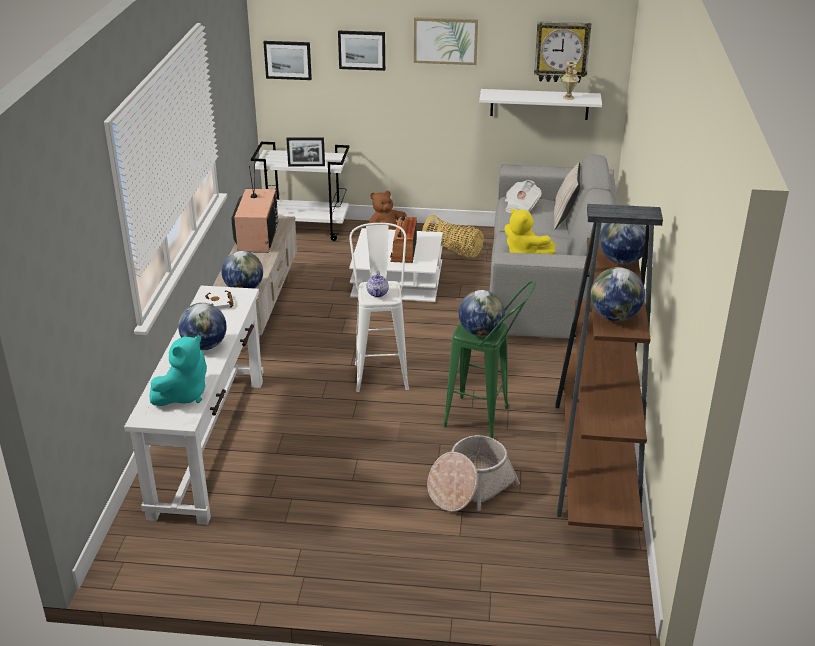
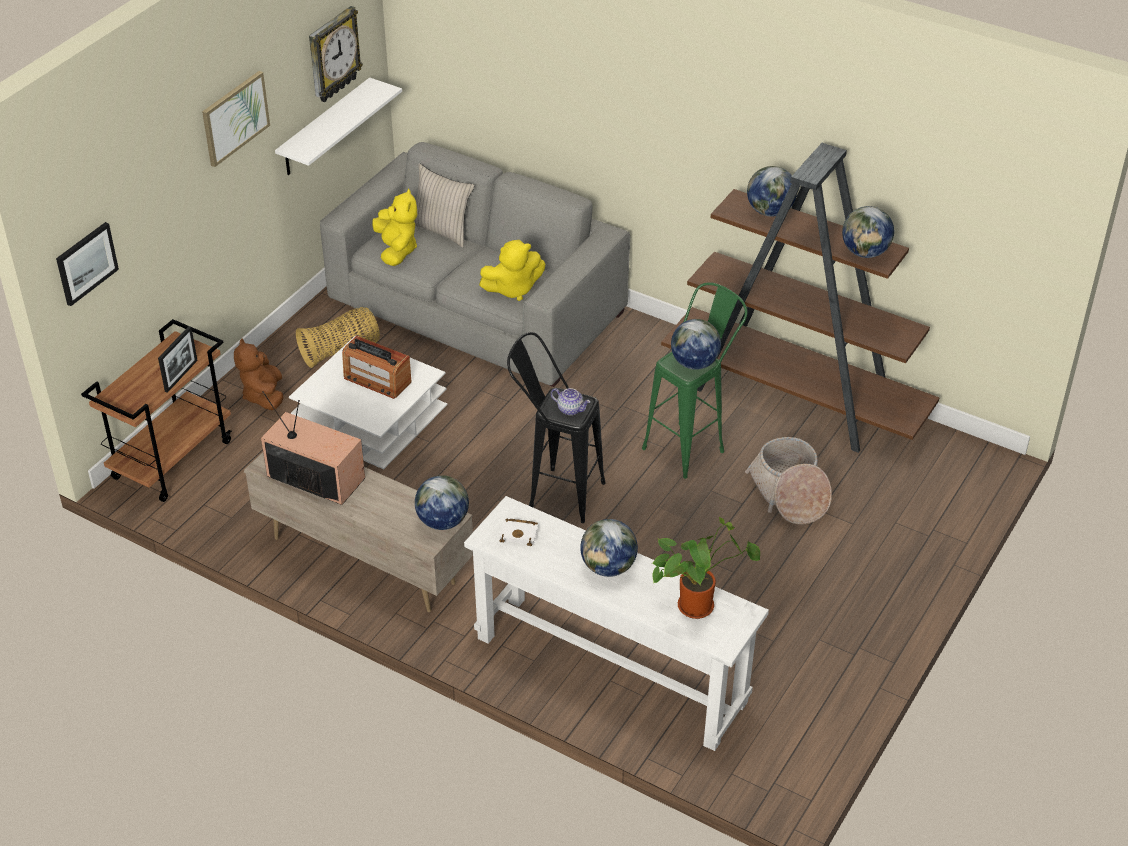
camera: 65 degrees left, 10 degrees up
(183, 395) = (698, 604): turquoise plush toy -> potted plant
(306, 229) = (173, 459): white cart -> brown cart
(362, 50) = (159, 190): picture -> none
(381, 371) = (555, 492): white stool -> black stool
(520, 207) = (397, 250): newspaper -> yellow plush toy
(569, 97) = (363, 101): beige vase -> none

